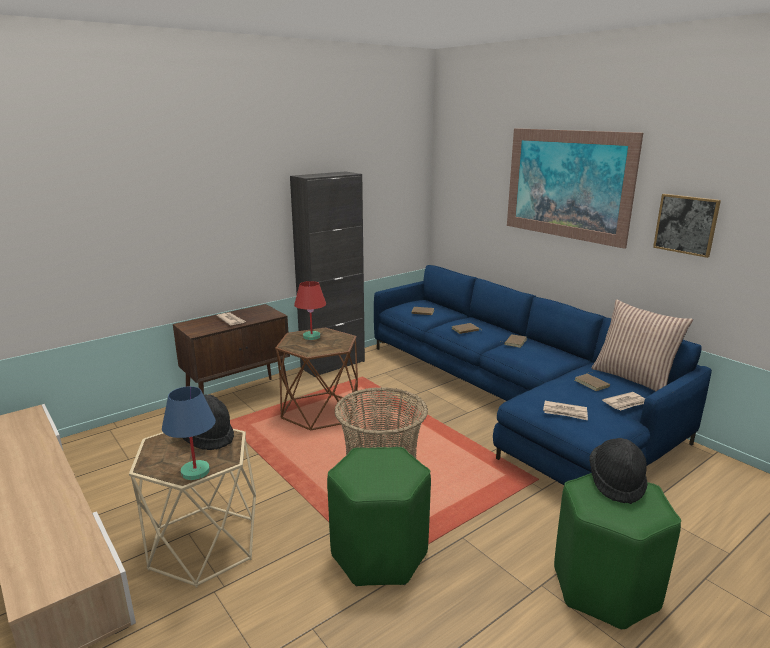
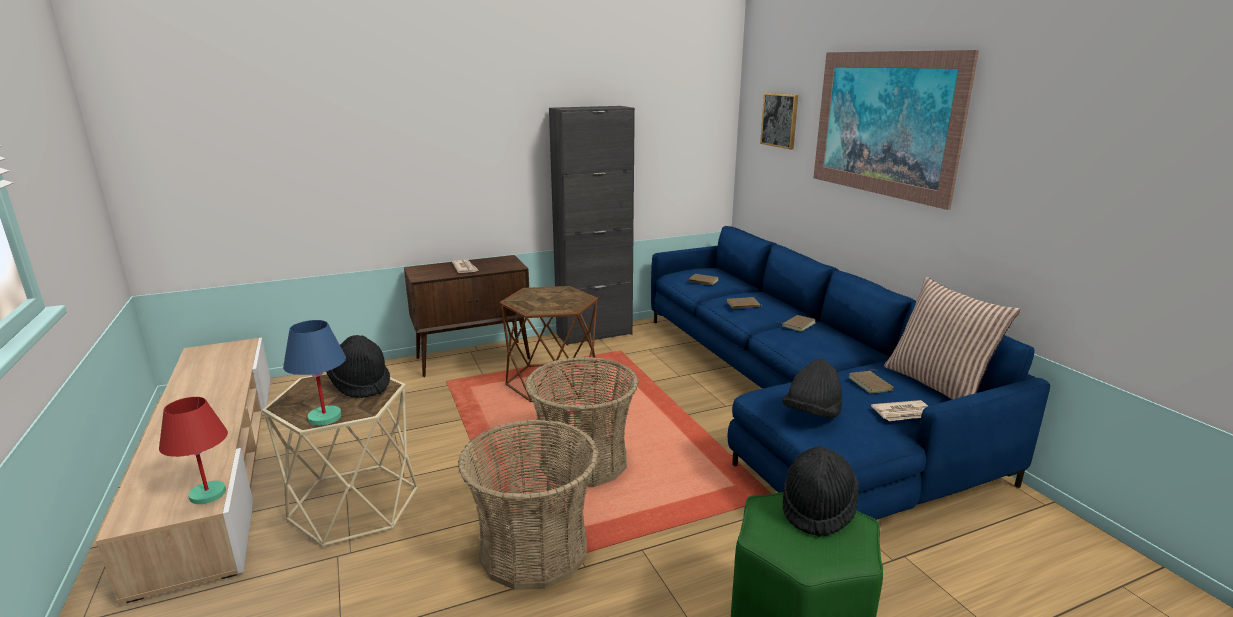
camera: 15 degrees right, 0 degrees up
(312, 336) = (547, 294): red table lamp -> red table lamp (209, 494)
(379, 553) = (534, 550): green stool -> basket
(565, 412) = (812, 414): newspaper -> black hat
(686, 224) = (1028, 177): picture -> picture (780, 120)

